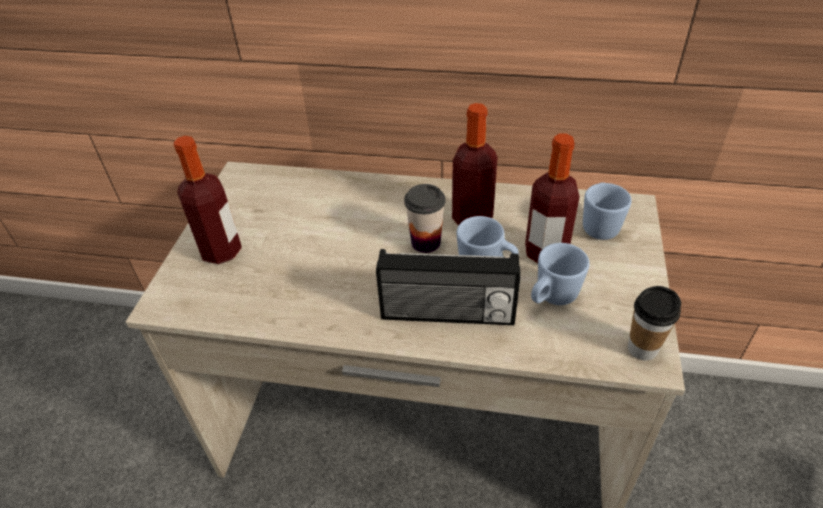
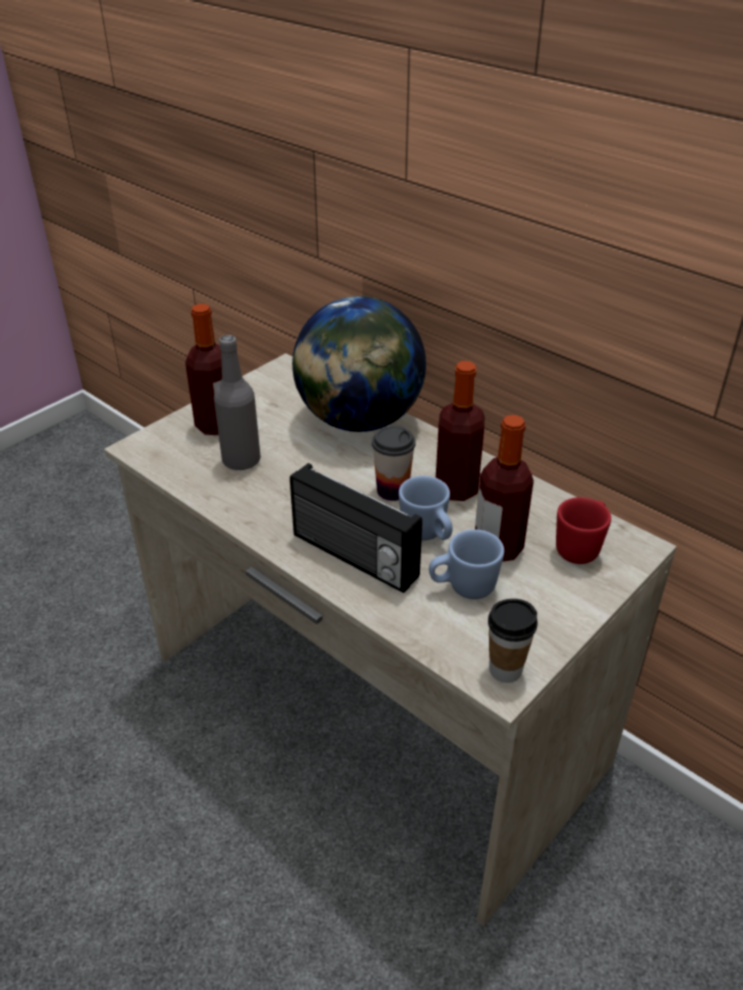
camera: 30 degrees right, 5 degrees down
(274, 273) = (241, 460): none -> grey bottle
(345, 195) = (359, 421): none -> globe
(599, 225) = (581, 547): blue mug -> red mug

